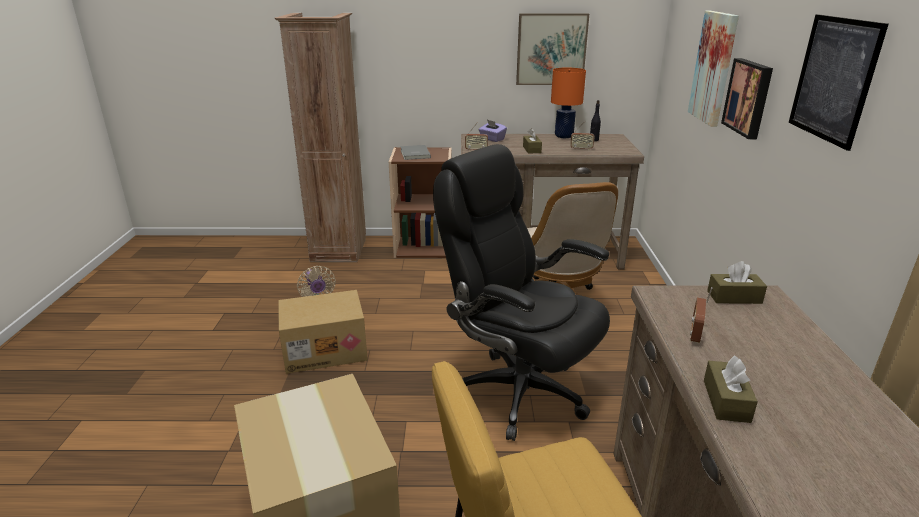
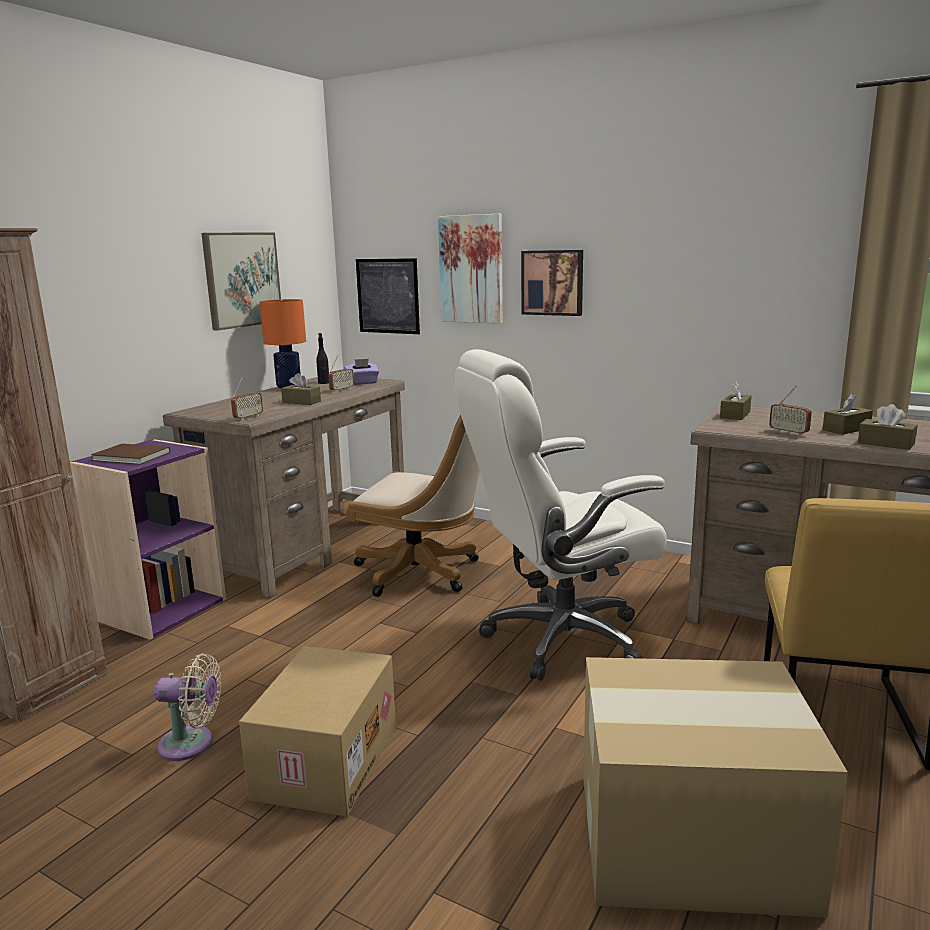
camera: 60 degrees left, 10 degrees down
(414, 154) = (131, 457): grey book -> brown book
(424, 247) = (163, 609): brown bookcase -> purple bookcase
(492, 139) = (225, 407): purple tissue box -> purple tissue box (362, 383)
(518, 392) = (560, 639): black office chair -> white office chair
(765, 370) = (846, 429): none -> brown tissue box
(833, 79) = (676, 241): picture -> picture (388, 296)

